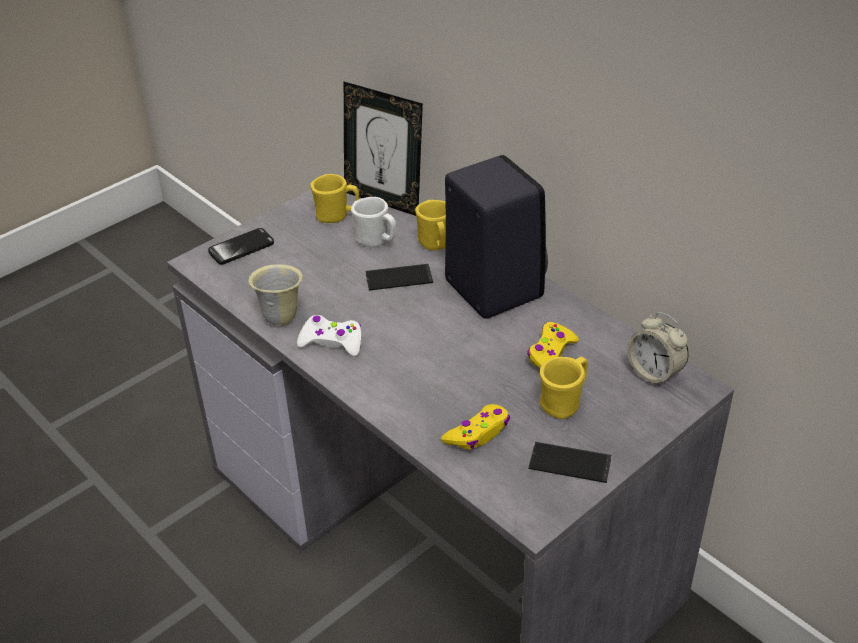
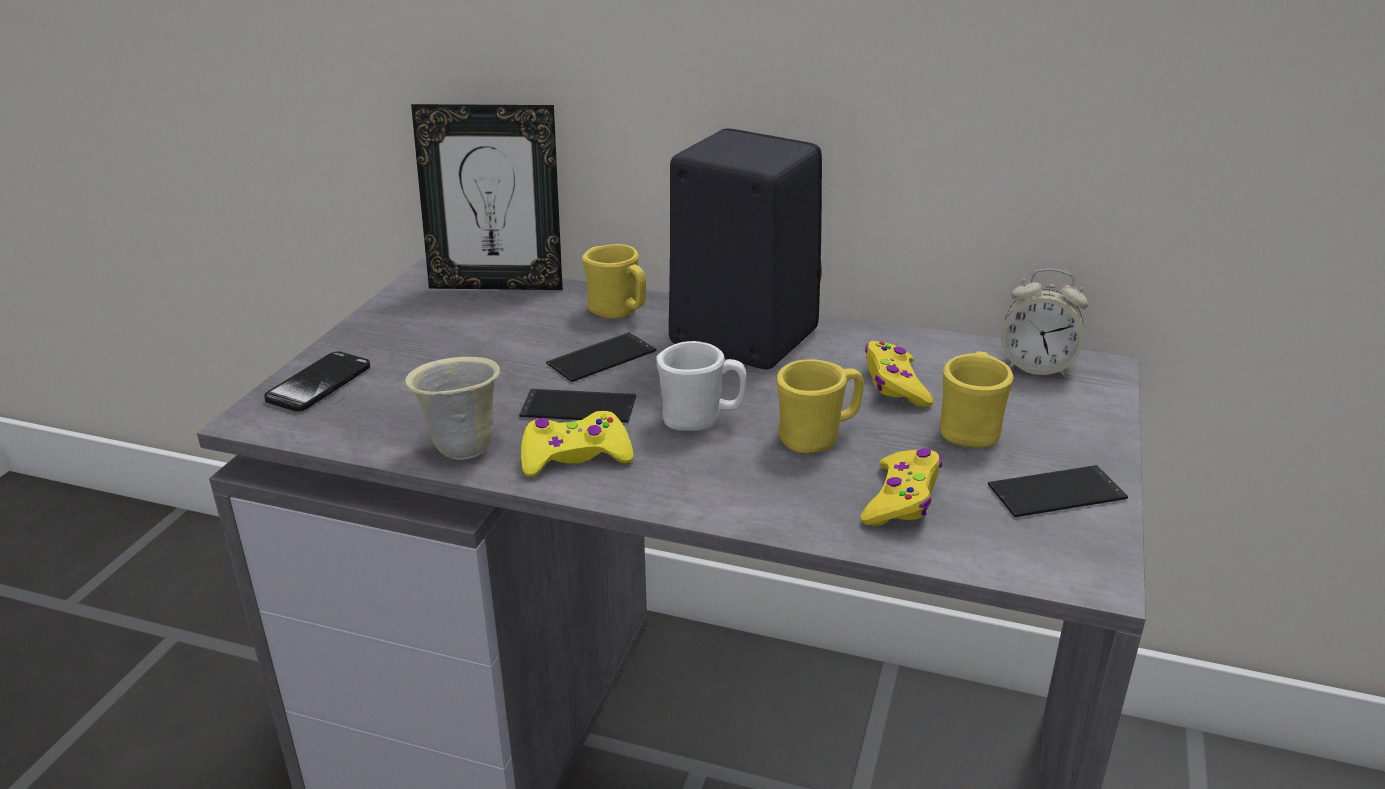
camera: 30 degrees left, 10 degrees down
(332, 342) = (575, 456): white game controller -> yellow game controller
(337, 216) = (443, 315): yellow mug -> yellow mug (817, 438)
(359, 309) = (578, 407): none -> phone
(376, 241) = (528, 327): white mug -> white mug (701, 420)

